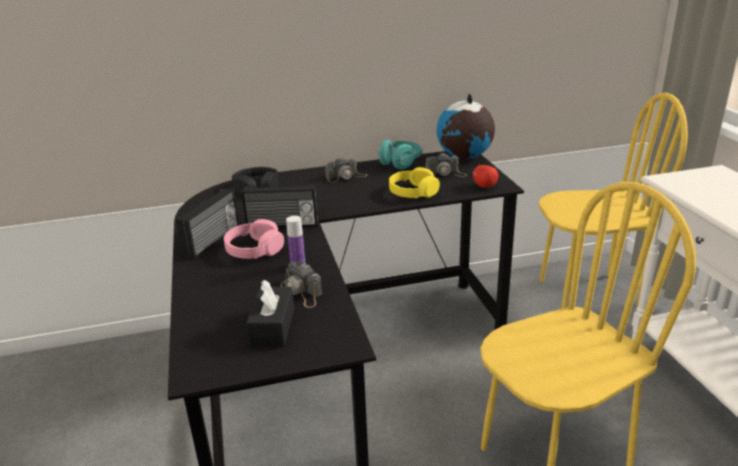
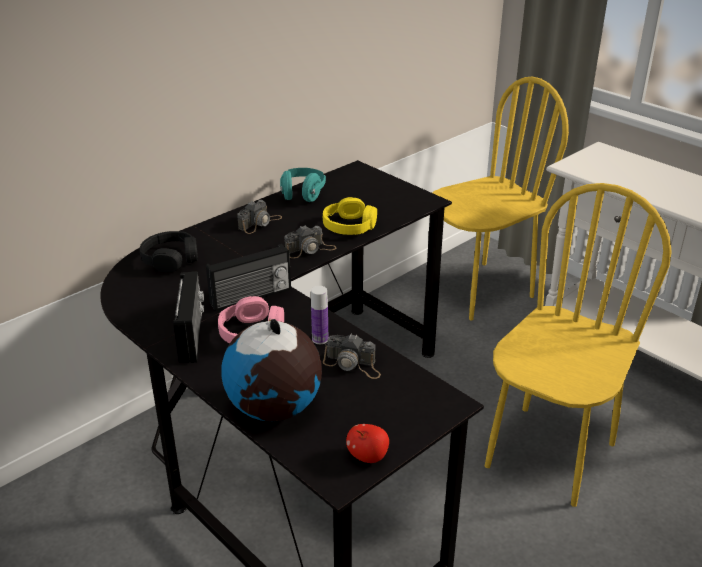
camera: 30 degrees left, 5 degrees up
(273, 327) = (363, 408): black tissue box -> none
(445, 173) = (360, 197): camera -> camera (310, 249)
(464, 157) = (360, 173): globe -> globe (274, 409)
(485, 186) = (412, 204): apple -> apple (368, 456)

